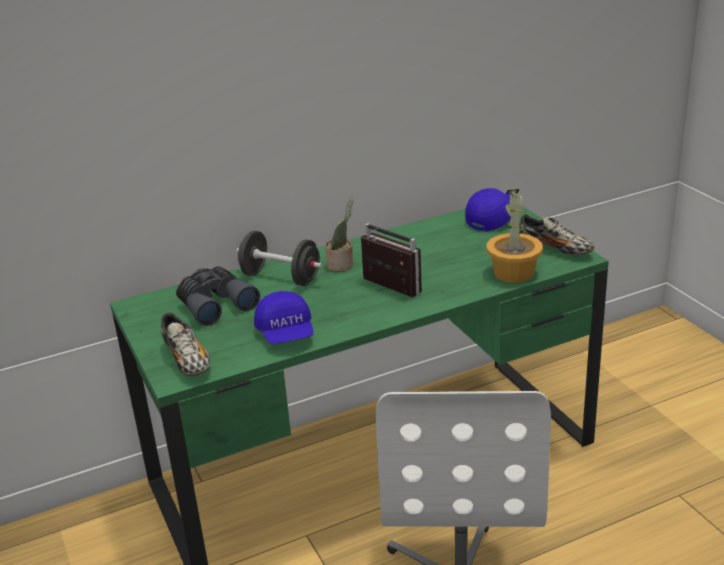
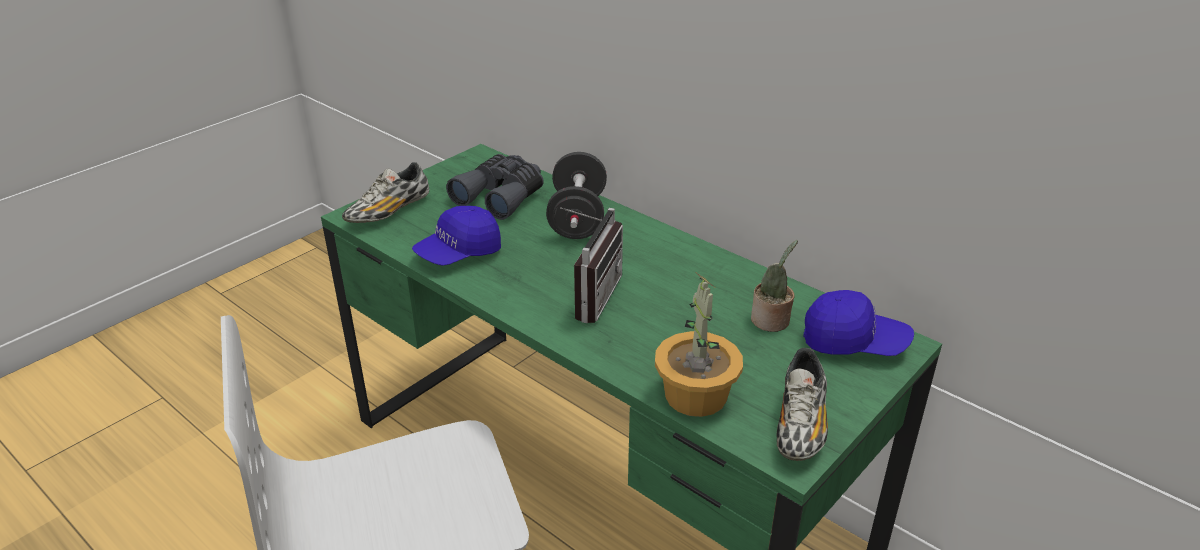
camera: 65 degrees right, 5 degrees up
(342, 265) = (631, 250): potted plant -> potted plant (771, 322)

